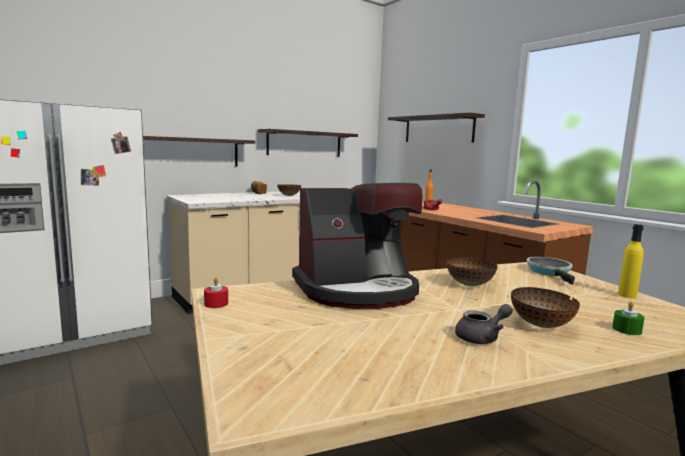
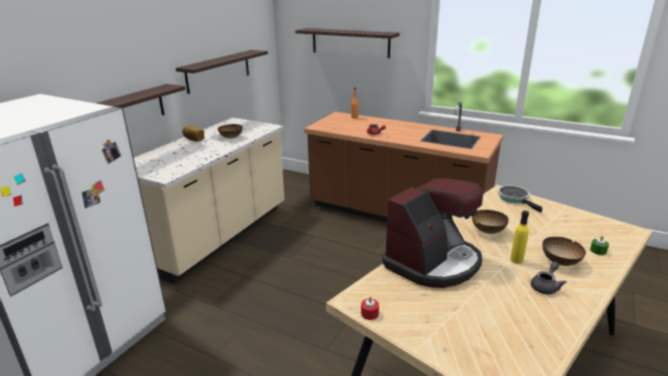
camera: 25 degrees left, 15 degrees up
(627, 295) = (572, 213): yellow bottle -> yellow bottle (516, 260)

